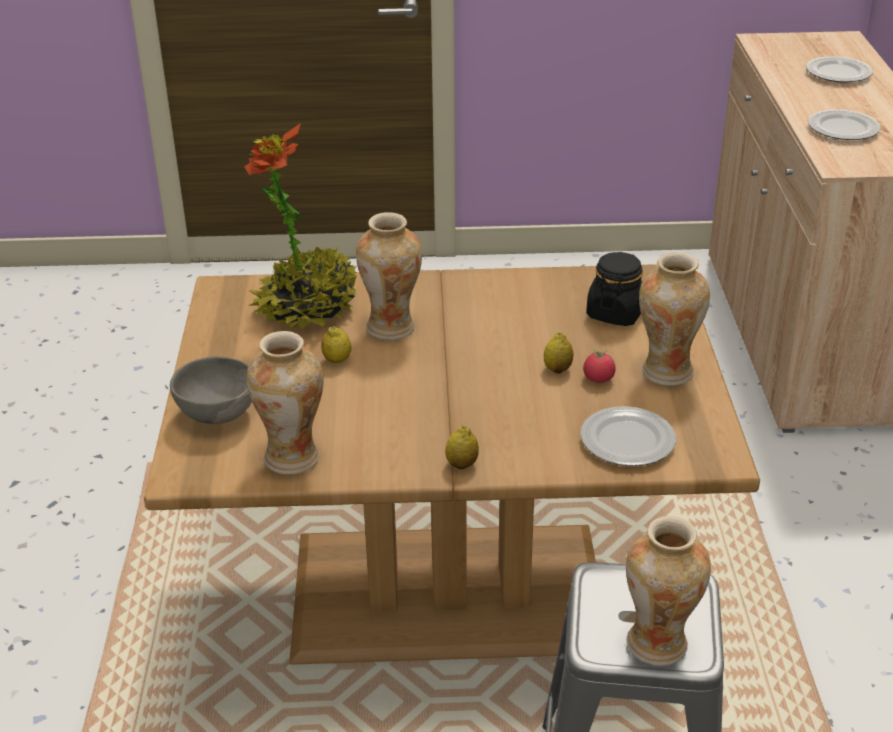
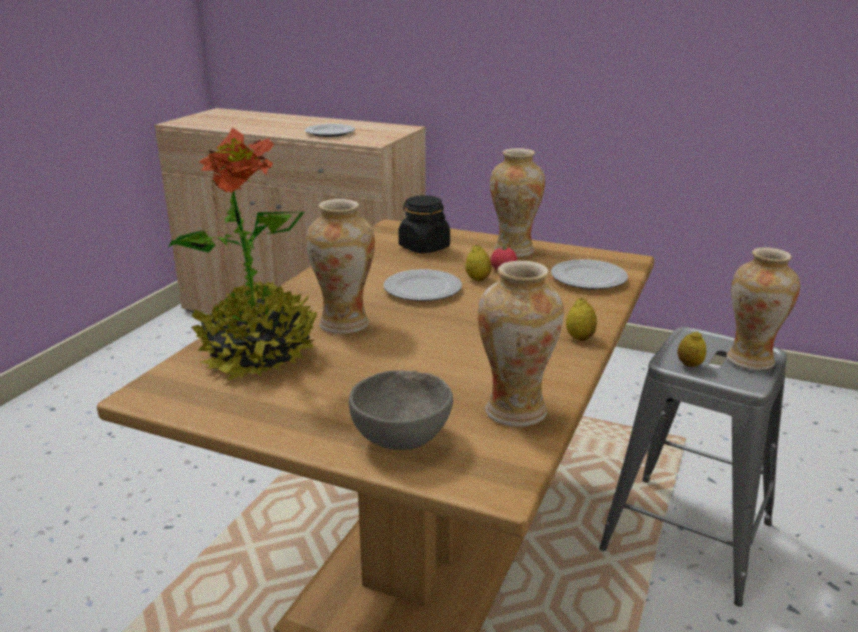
camera: 65 degrees left, 10 degrees down
(337, 360) = (369, 357): lemon -> lemon (689, 365)
(838, 73) = (260, 120): plate -> plate (422, 289)

